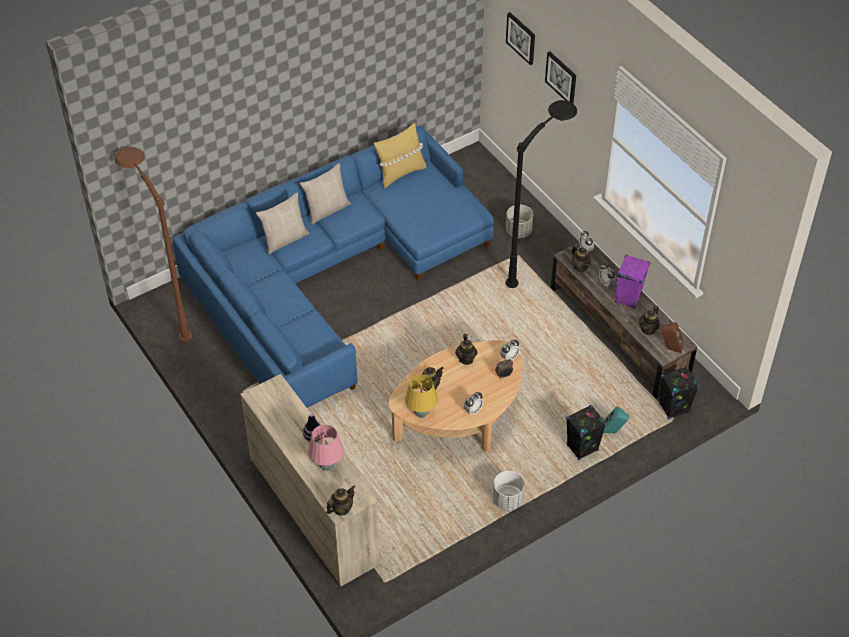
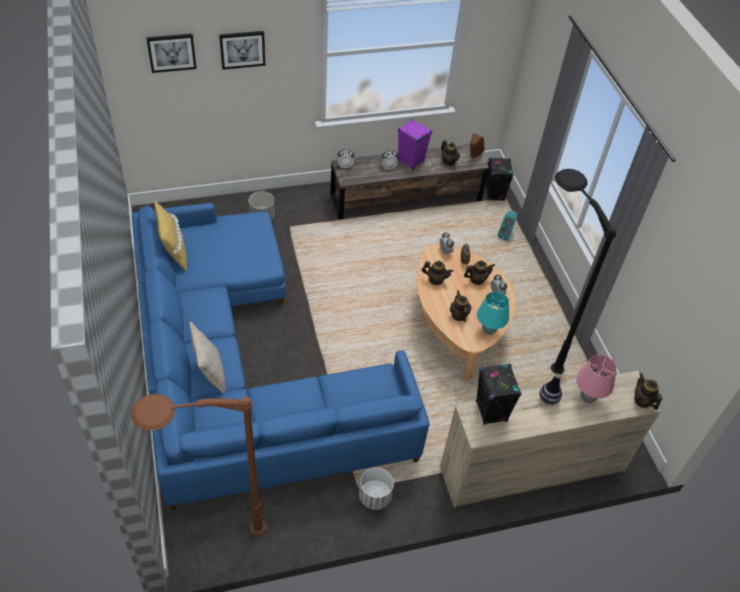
camera: 75 degrees left, 0 degrees up
(327, 210) = (187, 325): beige pillow -> none
(421, 413) = (488, 331): yellow table lamp -> turquoise table lamp
(507, 500) = (556, 321): white planter -> white planter (375, 497)
(538, 262) = (305, 217): black floor lamp -> black floor lamp (533, 338)
(580, 267) = (363, 175): teapot -> teapot (477, 279)
(582, 448) = (517, 258): black speaker -> black speaker (491, 412)

